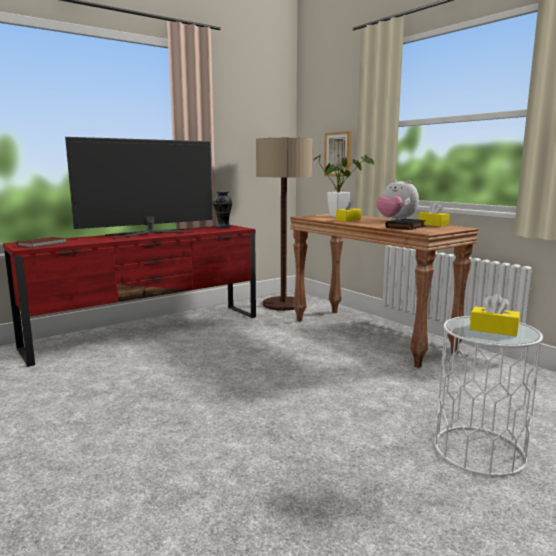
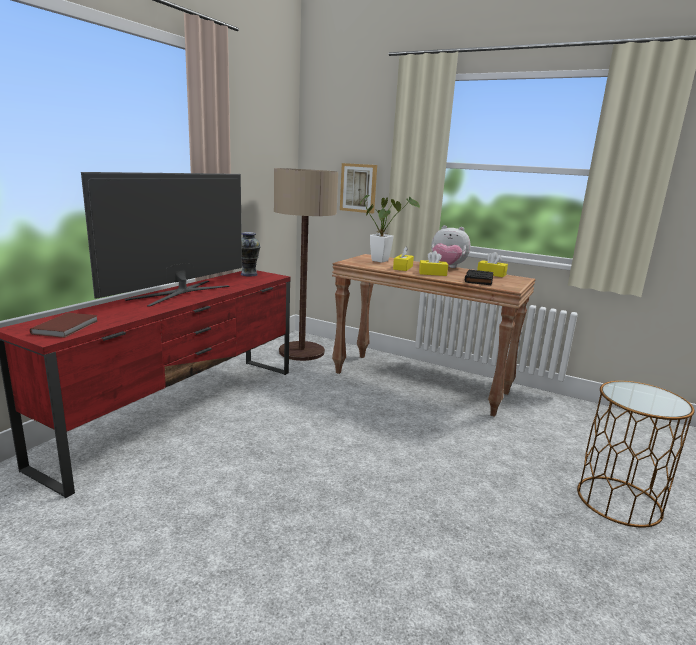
camera: 25 degrees left, 5 degrees up
(478, 450) = (618, 501): white side table -> brown side table
(493, 329) = (648, 398): yellow tissue box -> yellow tissue box (432, 273)

